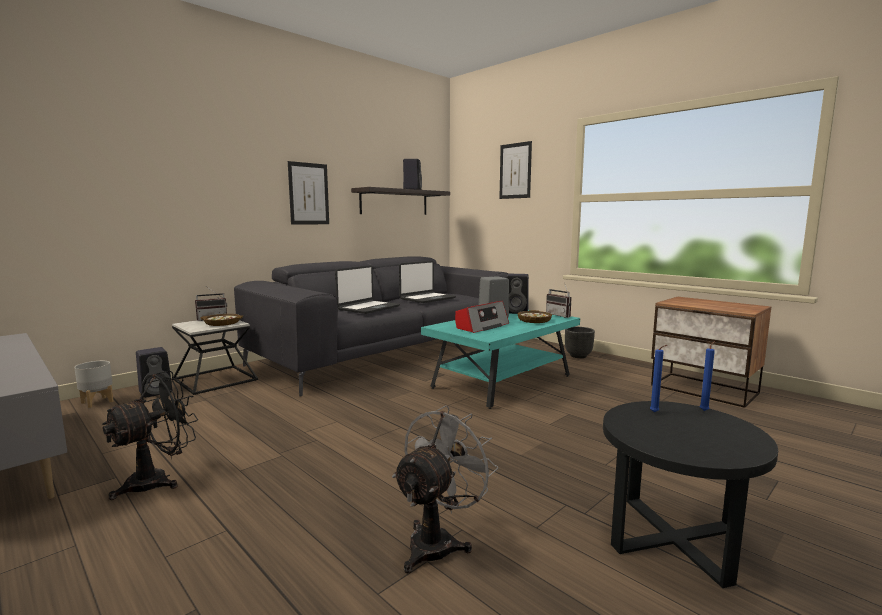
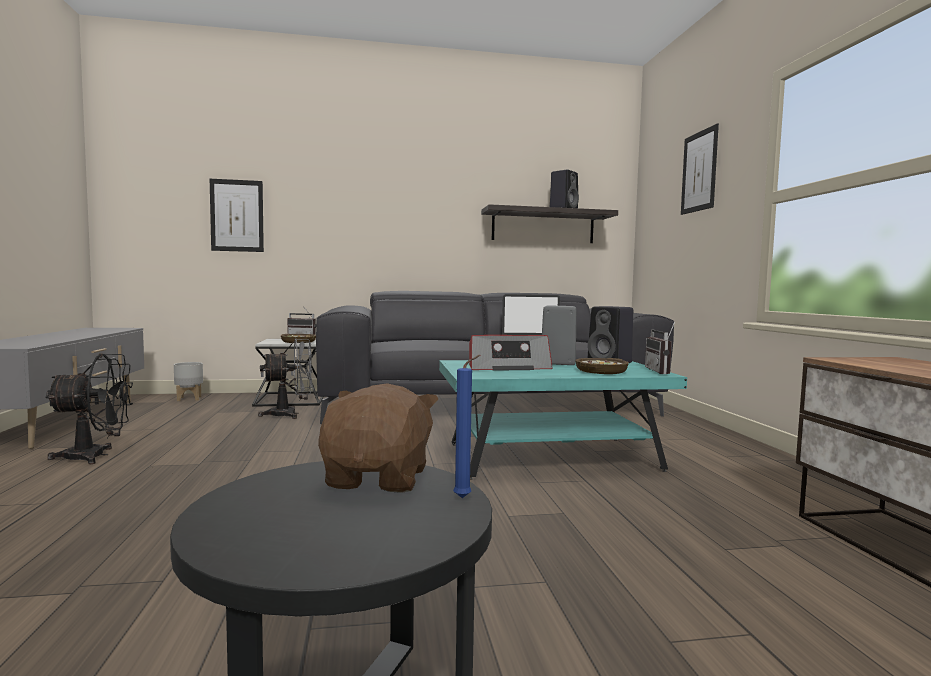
camera: 35 degrees right, 5 degrees down
(157, 392) = (236, 399): black speaker -> none
(308, 194) = (426, 216): picture -> picture (237, 215)
(368, 308) = (440, 342): laptop -> none
(438, 541) = (120, 581): grey fan -> grey fan (290, 414)
(578, 356) = (740, 453): black planter -> none
(655, 413) = (379, 478): blue candle -> brown plush toy

